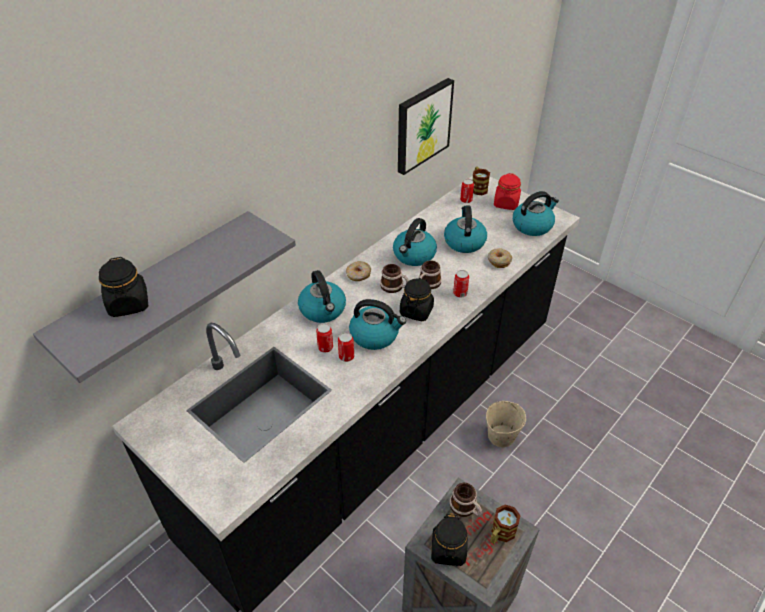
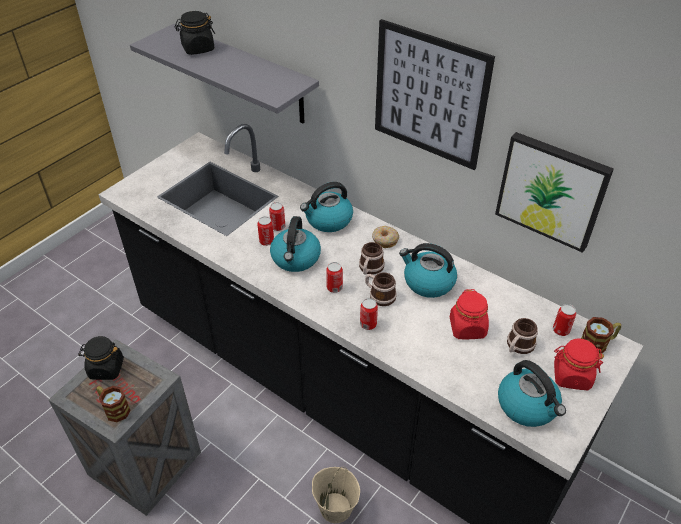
camera: 85 degrees right, 0 degrees up
(342, 131) = (429, 95): none -> picture
(416, 311) = (334, 288): black jar -> can
(464, 241) = (467, 328): kettle -> red jar
(466, 508) = (145, 381): mug -> mug (518, 346)
(498, 261) = (436, 363): donut -> none

